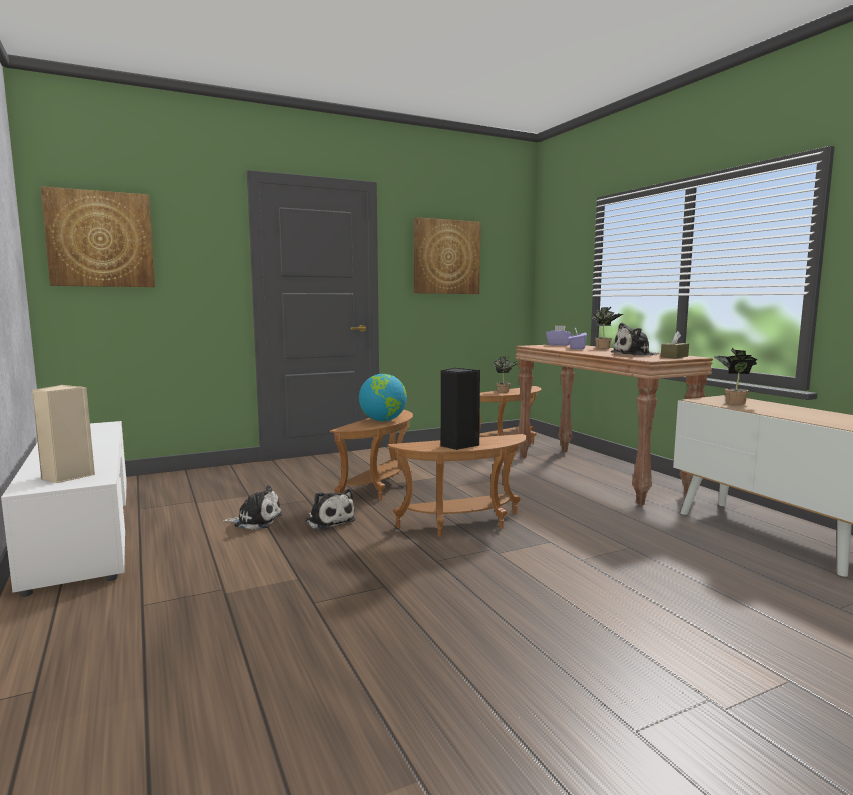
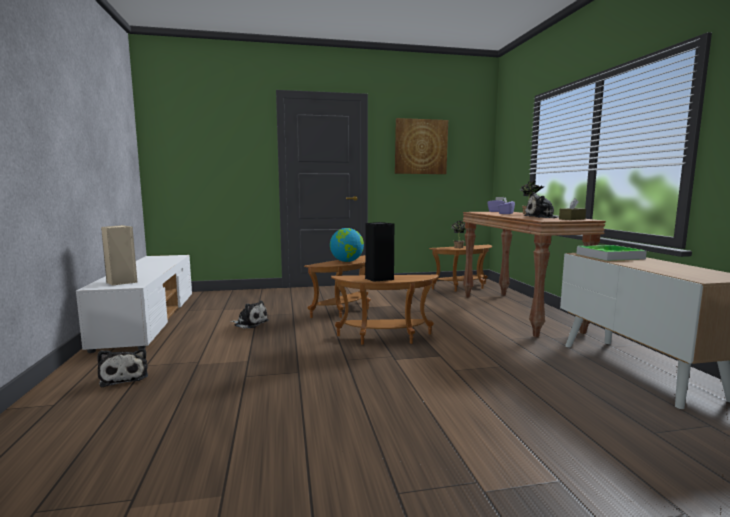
camera: 15 degrees right, 0 degrees up
(100, 239) = (182, 138): picture -> none
(329, 521) = (296, 327): plush toy -> plush toy (124, 377)
(732, 402) = (609, 256): potted plant -> tray

